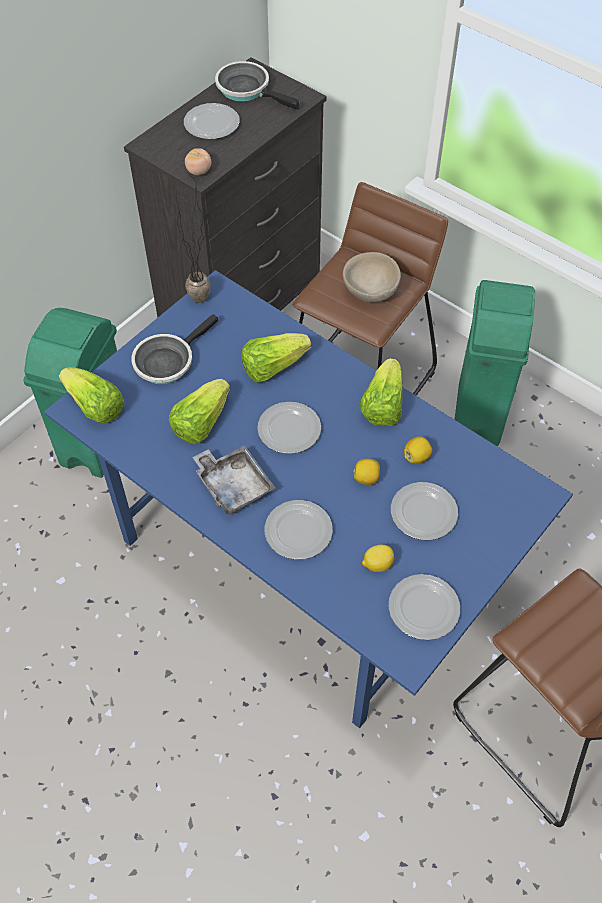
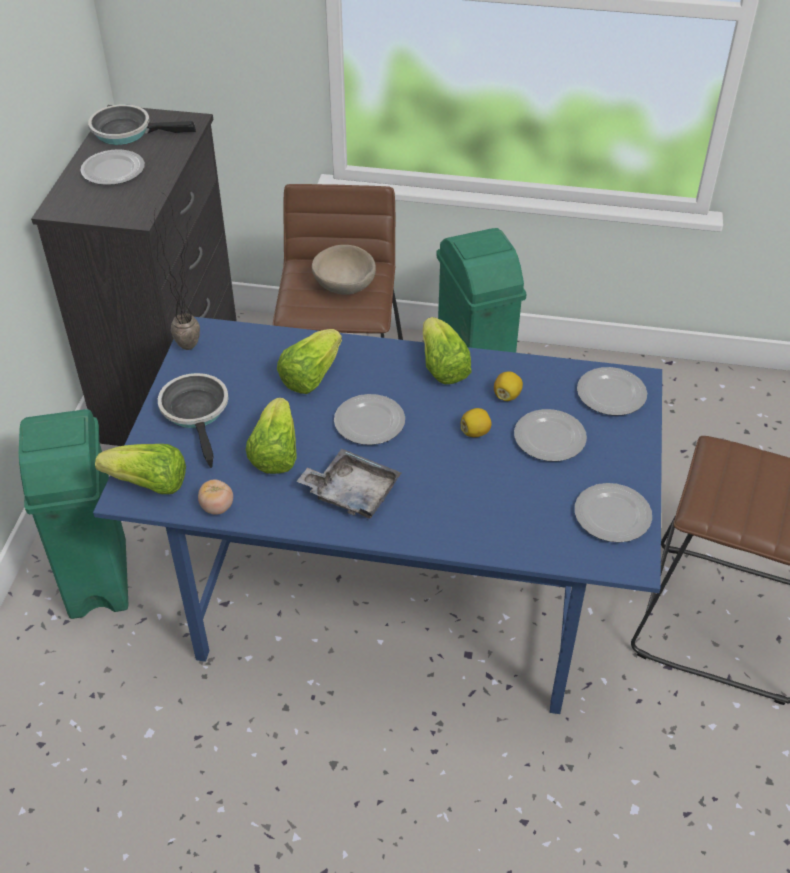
camera: 30 degrees left, 10 degrees down
(167, 361) = (197, 413): frying pan -> frying pan turned 150 degrees clockwise
(199, 171) = (132, 214): tomato -> tomato (217, 507)
(298, 532) = (448, 505): plate -> plate (611, 395)
(377, 564) = (542, 498): lemon -> none

